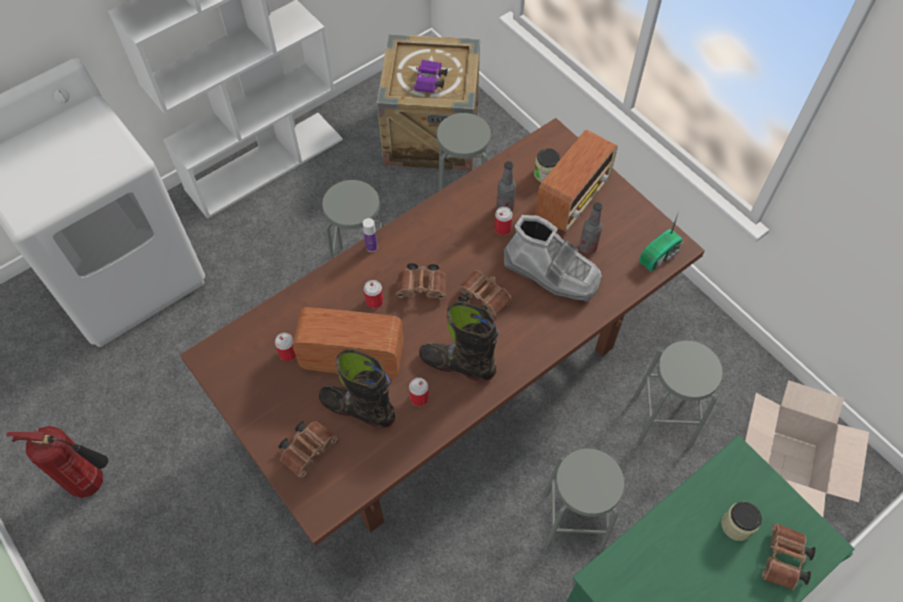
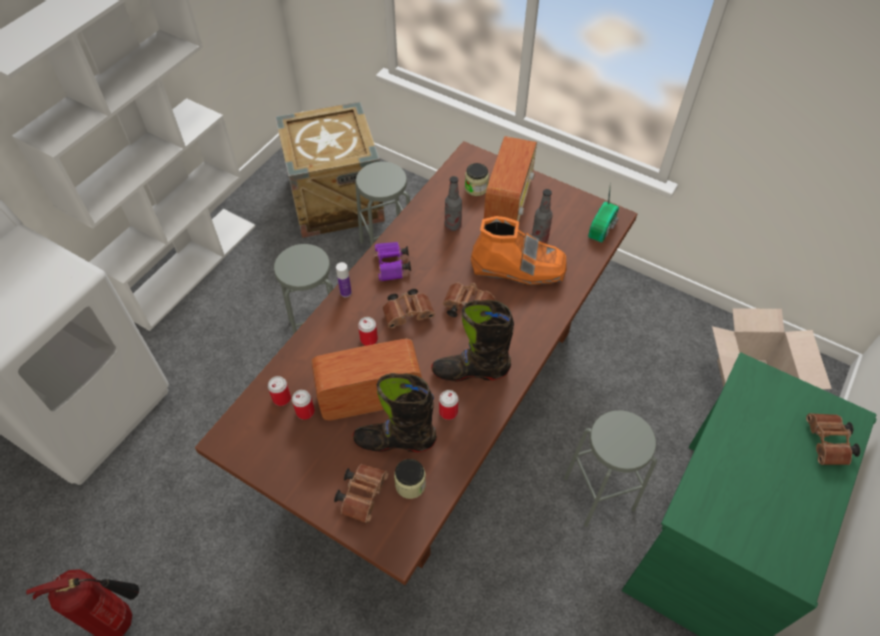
camera: 20 degrees left, 5 degrees down
(430, 82) = (330, 147): purple binoculars -> purple binoculars (392, 267)
(502, 228) = (458, 243): can -> can (281, 398)
(552, 272) = (518, 267): grey boot -> orange boot
(662, 421) = (636, 381): grey stool -> none
(737, 525) = (776, 427): jar -> jar (410, 484)

